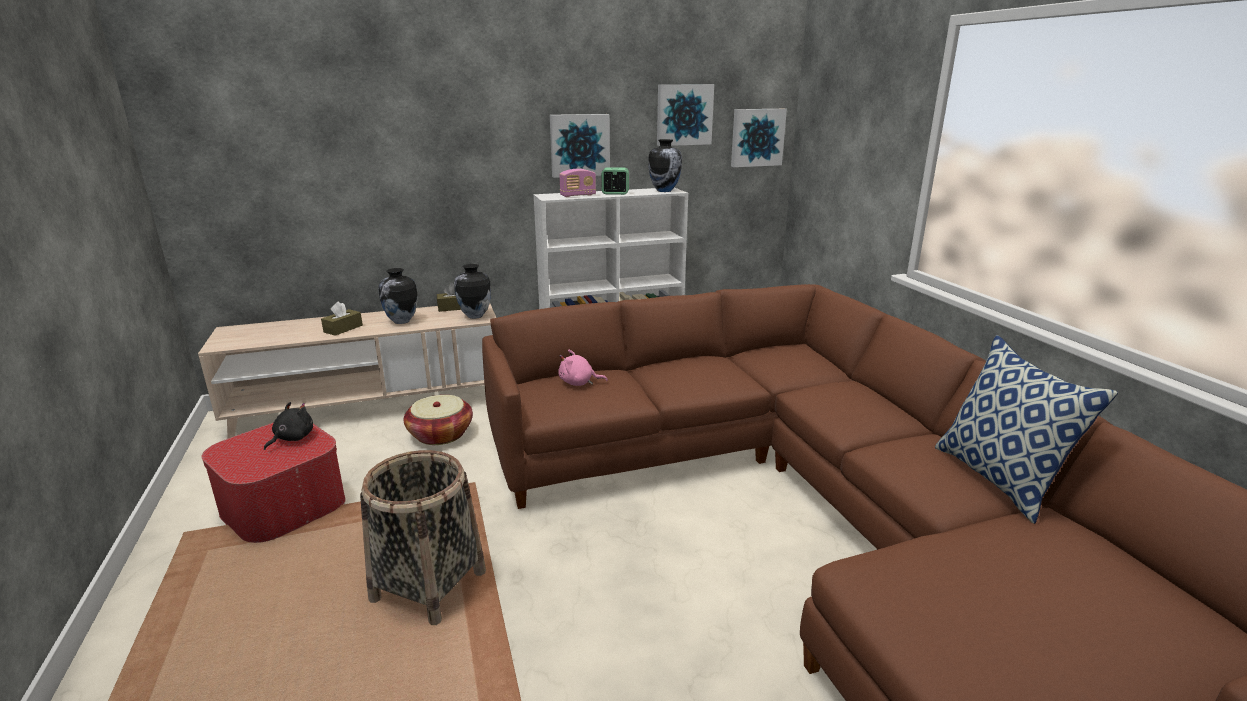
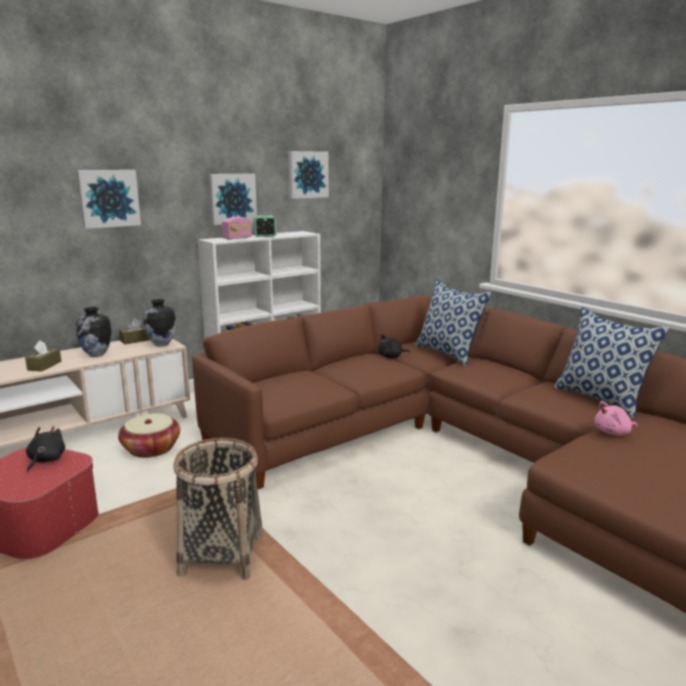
camera: 20 degrees left, 5 degrees down
(578, 383) = (285, 382): pink plush toy -> pink plush toy (613, 432)
(664, 191) = (300, 233): vase -> none
(737, 364) = (391, 357): none -> black plush toy
(757, 137) = (358, 192): picture -> picture (108, 198)
(816, 370) = (448, 354): none -> pillow

